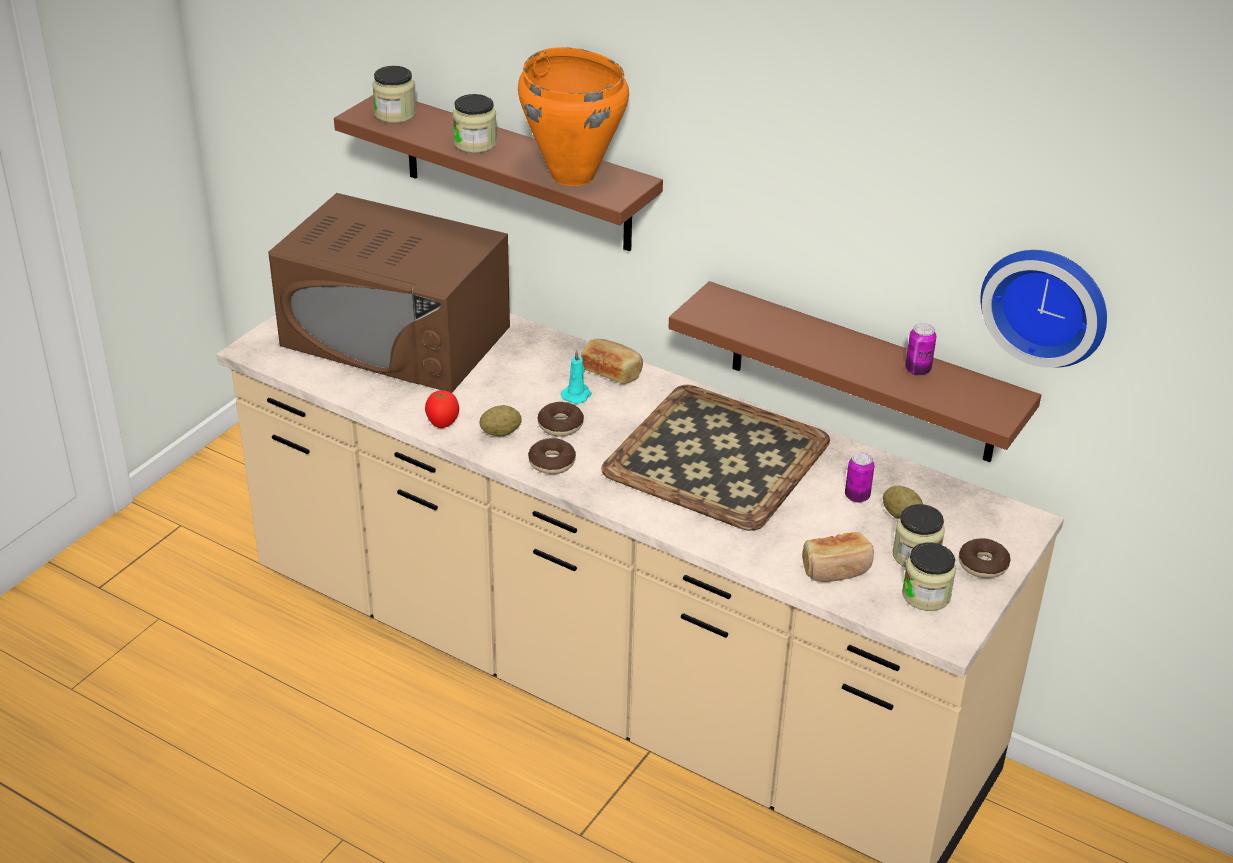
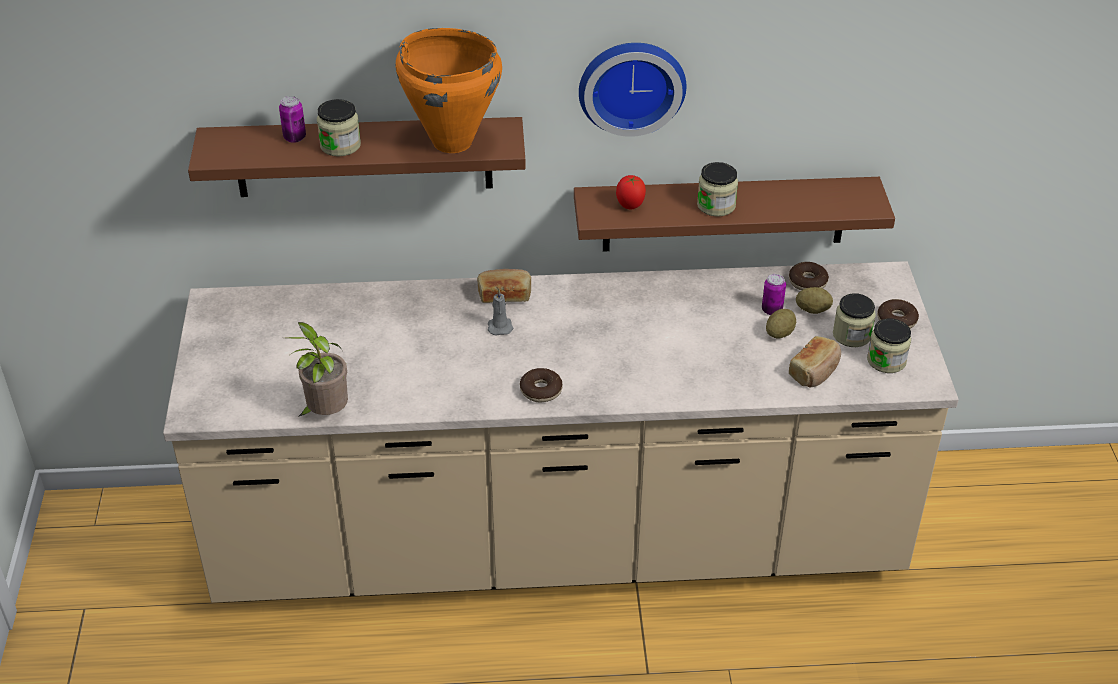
camera: 35 degrees left, 5 degrees up
(352, 396) = (325, 413): none -> potted plant
(395, 114) = (239, 145): jar -> jar (716, 205)
(396, 336) = (303, 344): brown microwave -> none
(442, 424) = (424, 401): tomato -> tomato (630, 206)
(500, 433) = (477, 385): potato -> potato (779, 333)
(560, 425) = (514, 357): donut -> donut (807, 282)
(577, 395) = (499, 326): turquoise candle -> grey candle
(714, 457) = (649, 328): tray -> none
(917, 370) = (788, 194): can -> can (294, 137)
(1047, 303) = (881, 107): wall clock -> wall clock (631, 84)

